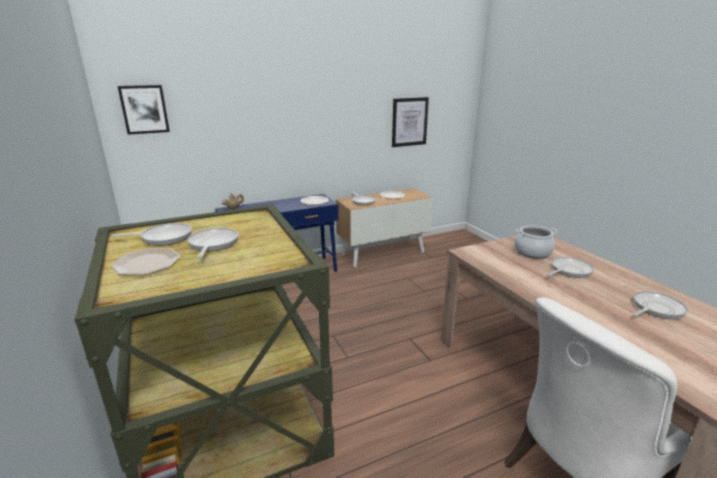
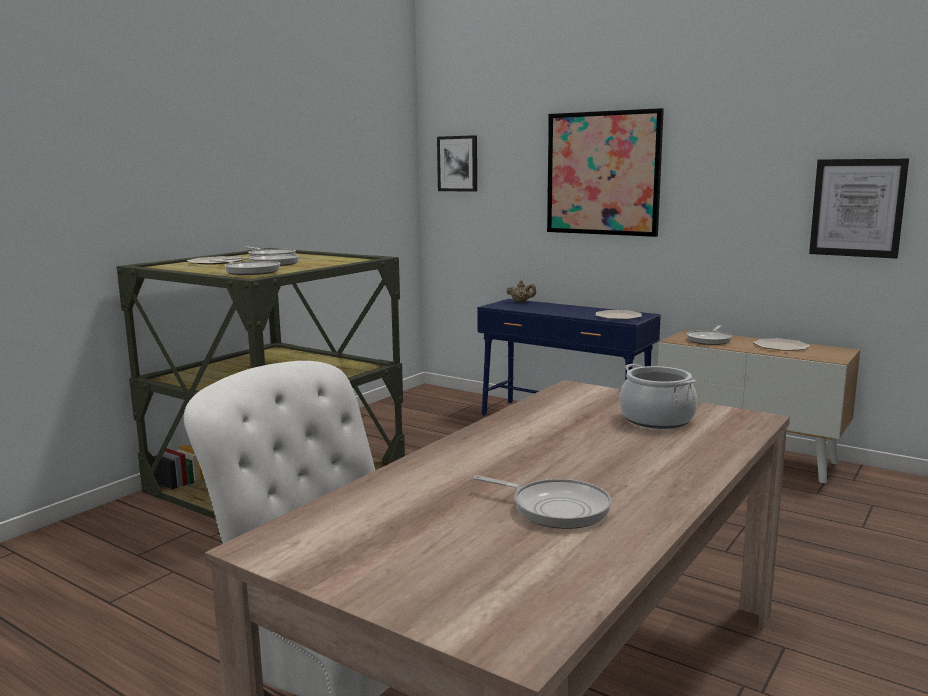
camera: 60 degrees right, 10 degrees down
(276, 111) = (603, 173): none -> picture
(569, 270) = (620, 445): frying pan -> frying pan (250, 271)

